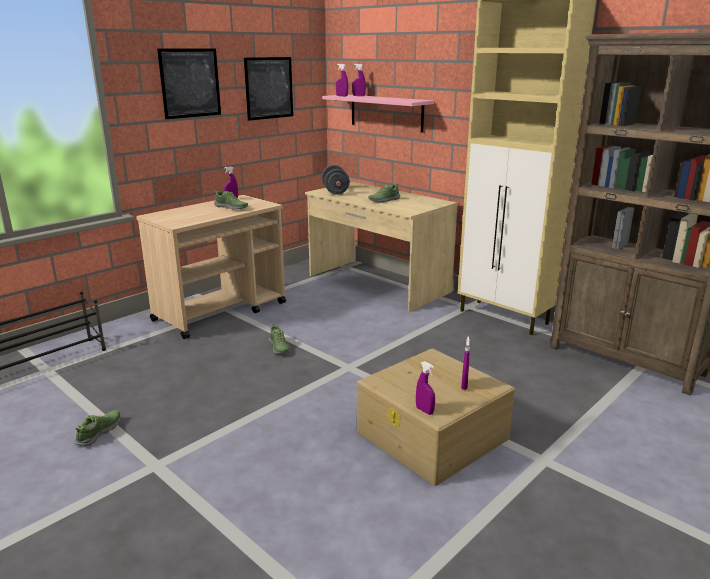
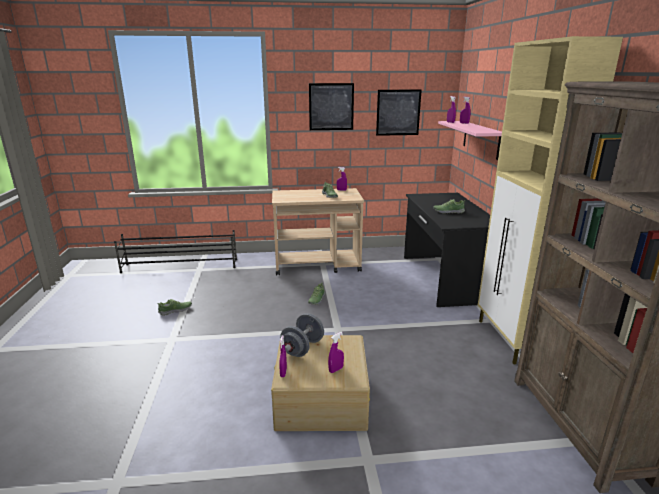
camera: 40 degrees right, 0 degrees up
(335, 191) = (427, 197): grey dumbbell -> grey dumbbell (302, 348)
(377, 284) = (443, 278): beige desk -> black desk

